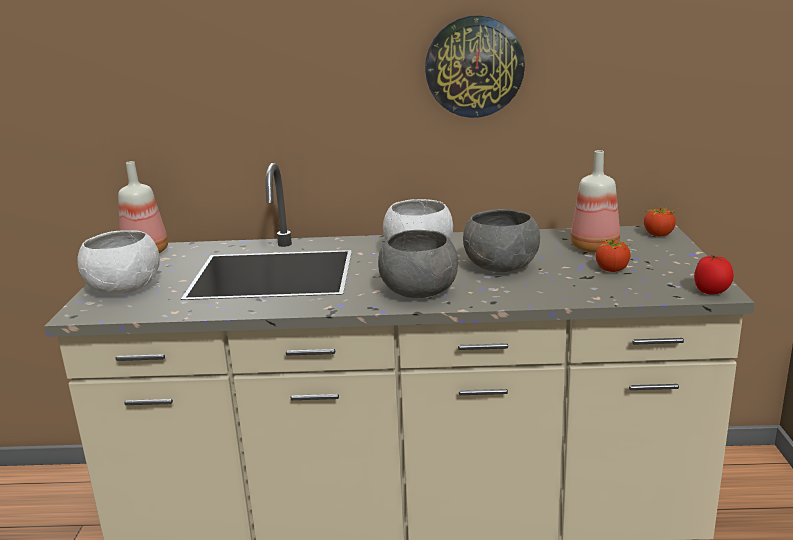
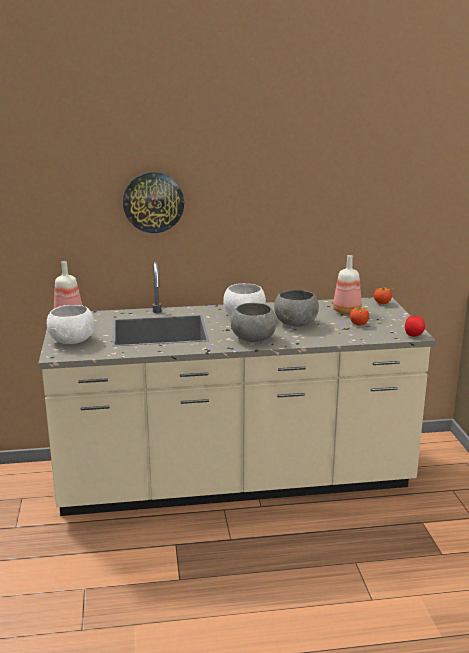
camera: 10 degrees left, 0 degrees up
(474, 67) = (274, 203): wall clock -> wall clock (153, 202)

